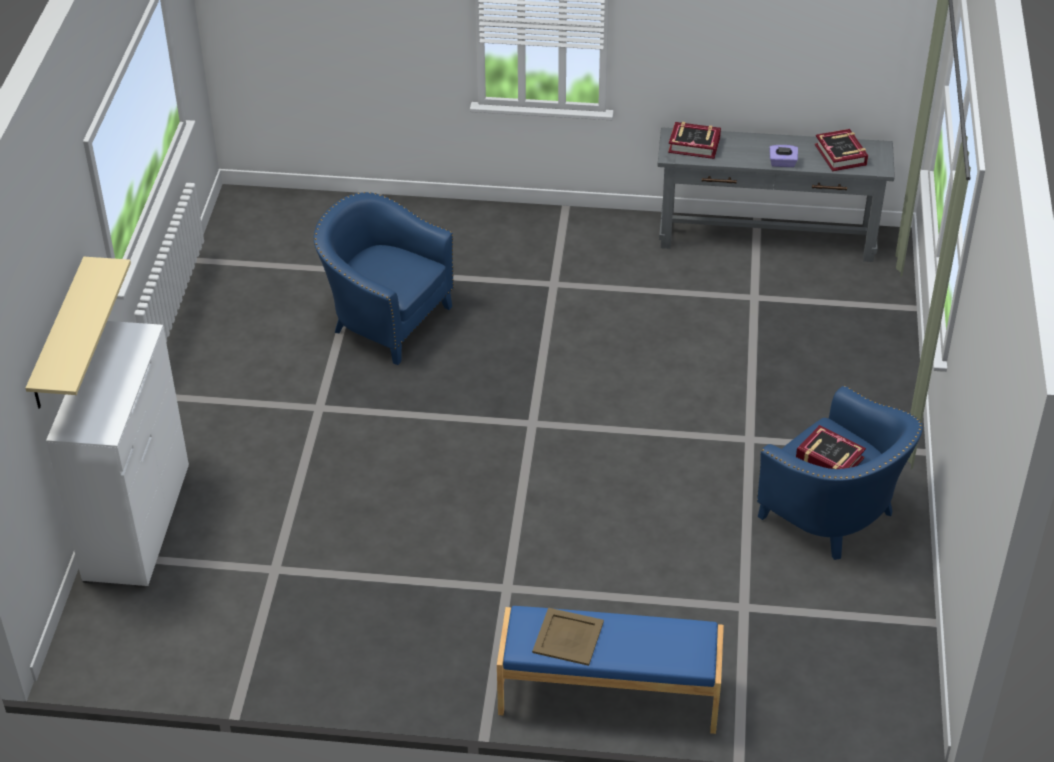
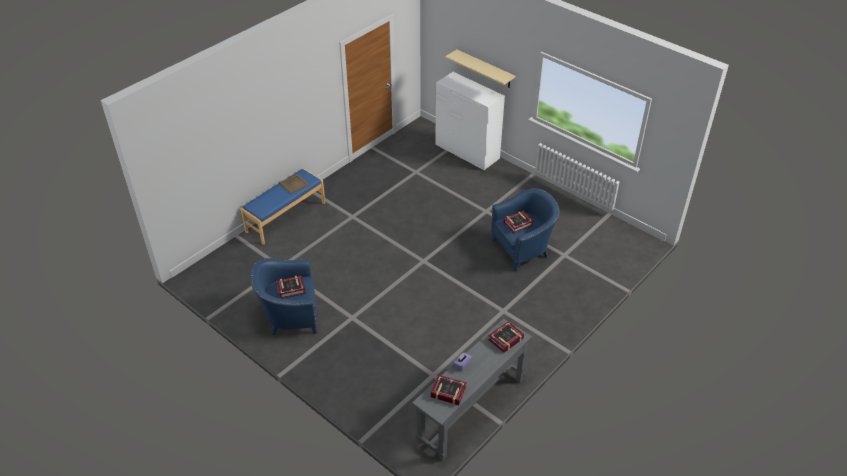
camera: 125 degrees right, 0 degrees up
(389, 275) = (518, 224): none -> book

